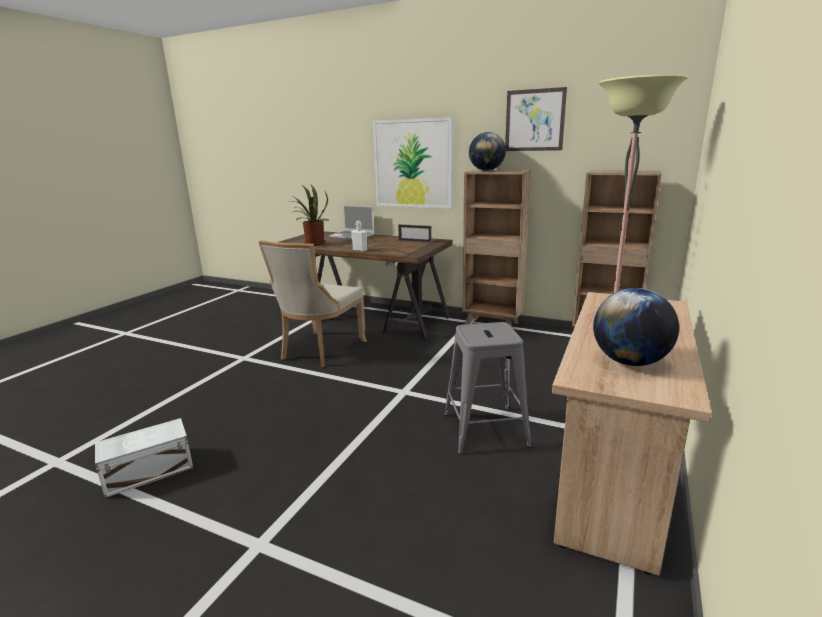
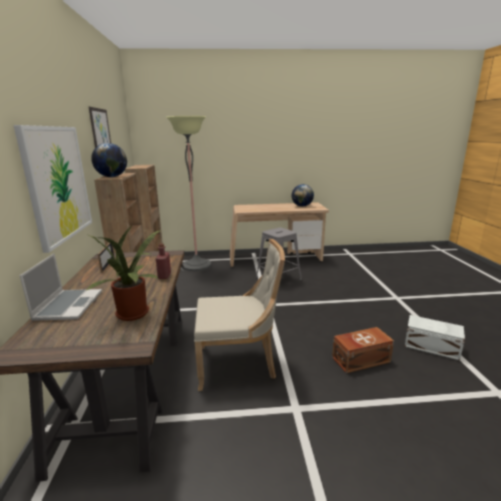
camera: 120 degrees left, 0 degrees up
(228, 406) = (359, 359): none -> brown storage box
(360, 250) = (164, 276): white bottle -> red bottle

